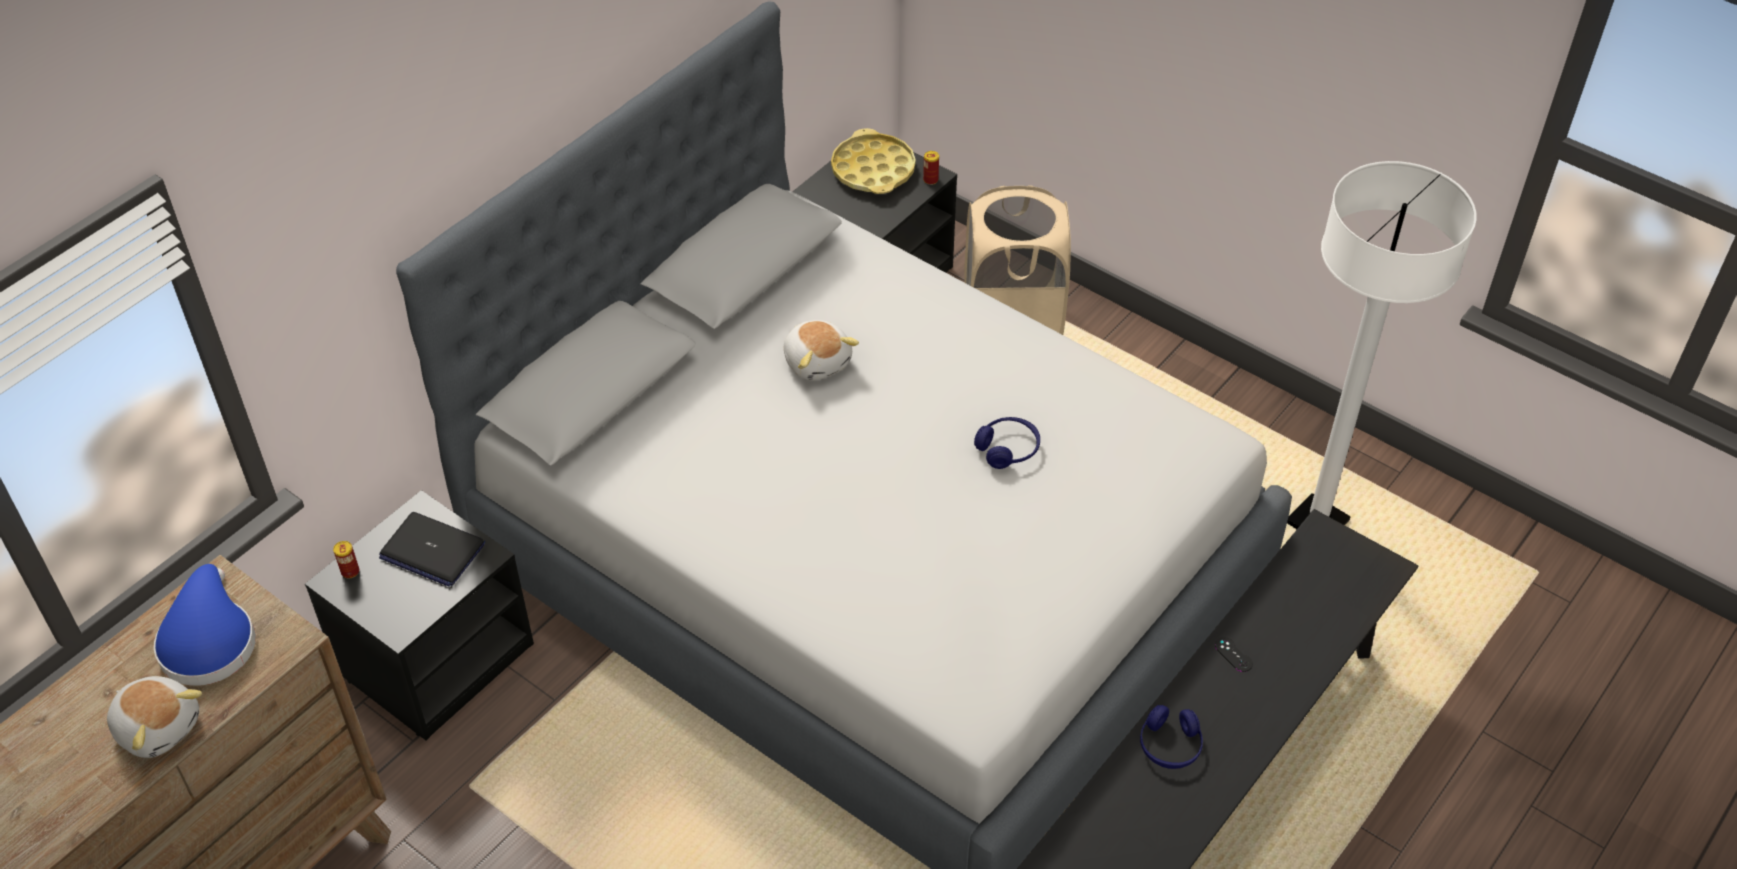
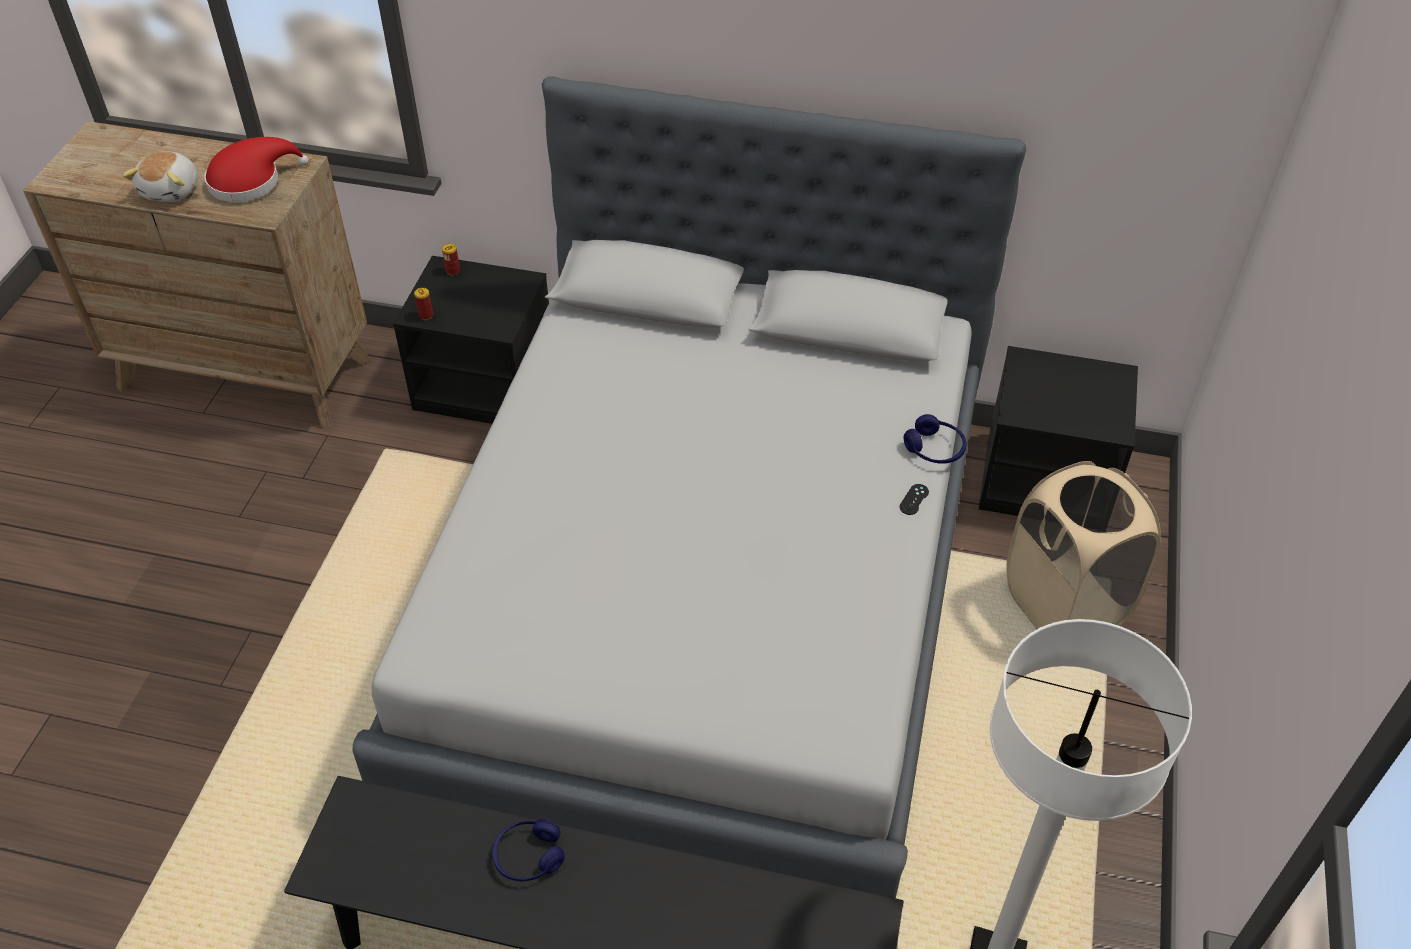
camera: 65 degrees right, 0 degrees up
(208, 640) = (250, 181): blue hat -> red hat
(432, 550) = (492, 301): laptop -> none
(817, 361) = (769, 412): plush toy -> none
(873, 170) = (1086, 387): yellow tray -> none
(930, 180) = (1109, 430): can -> can (426, 315)
(1008, 449) = (746, 576): blue headphones -> blue headphones (934, 449)
(1233, 654) = (664, 879): black game controller -> black game controller (914, 499)

